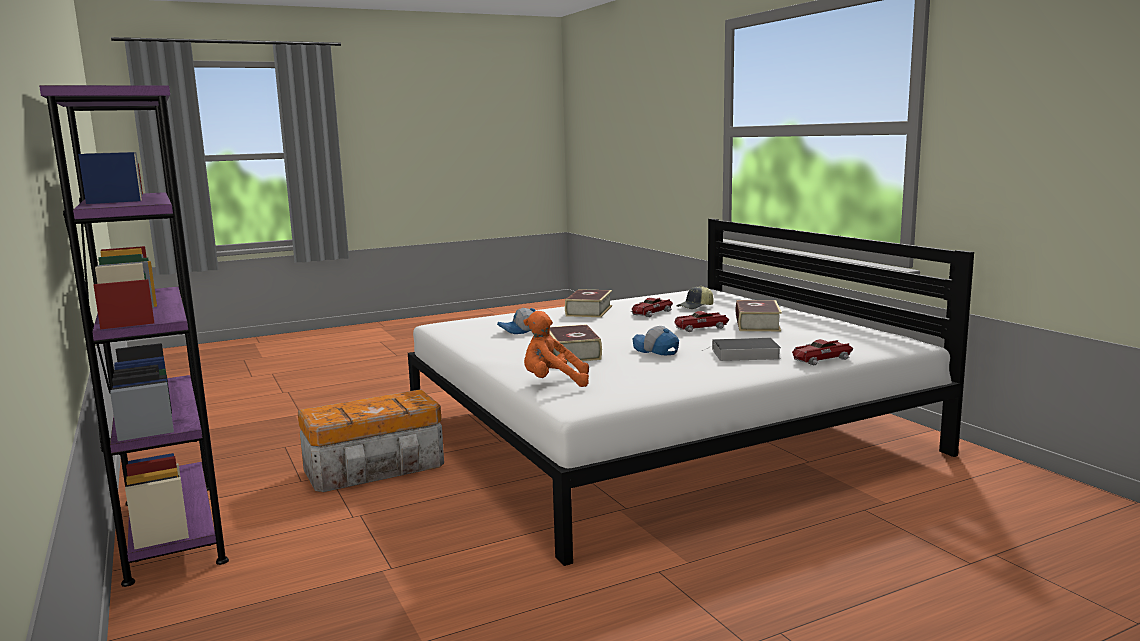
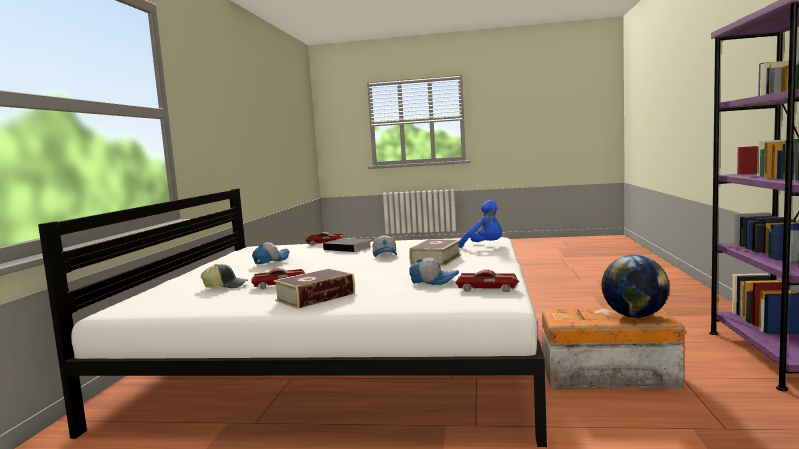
camera: 145 degrees left, 5 degrees down
(342, 409) = (634, 316): none -> globe
(553, 383) = (485, 246): orange plush toy -> blue plush toy
(700, 328) = (309, 263): toy car -> toy car (487, 288)
(757, 324) = (271, 260): book -> cap

